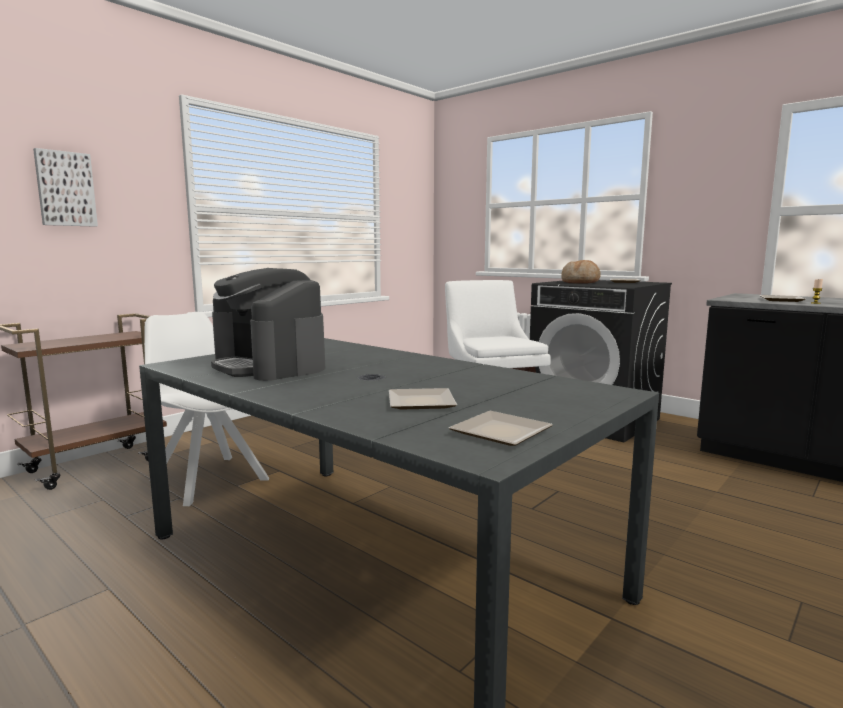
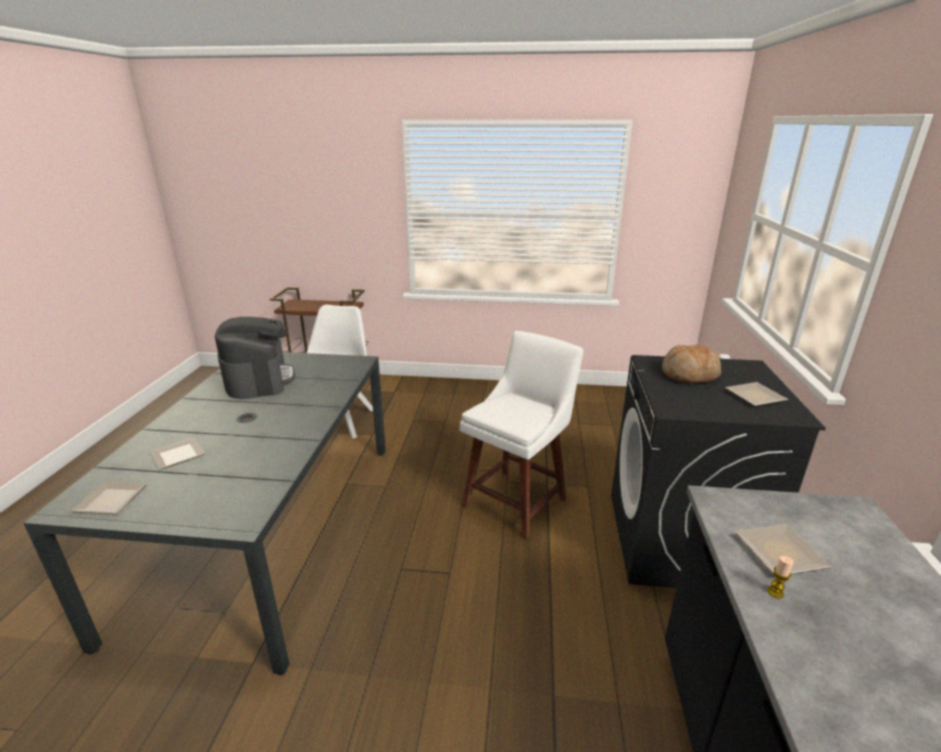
camera: 55 degrees right, 15 degrees up
(65, 189) = (323, 203): picture -> none
(269, 366) = (259, 379): coffee machine -> coffee machine turned 150 degrees clockwise

